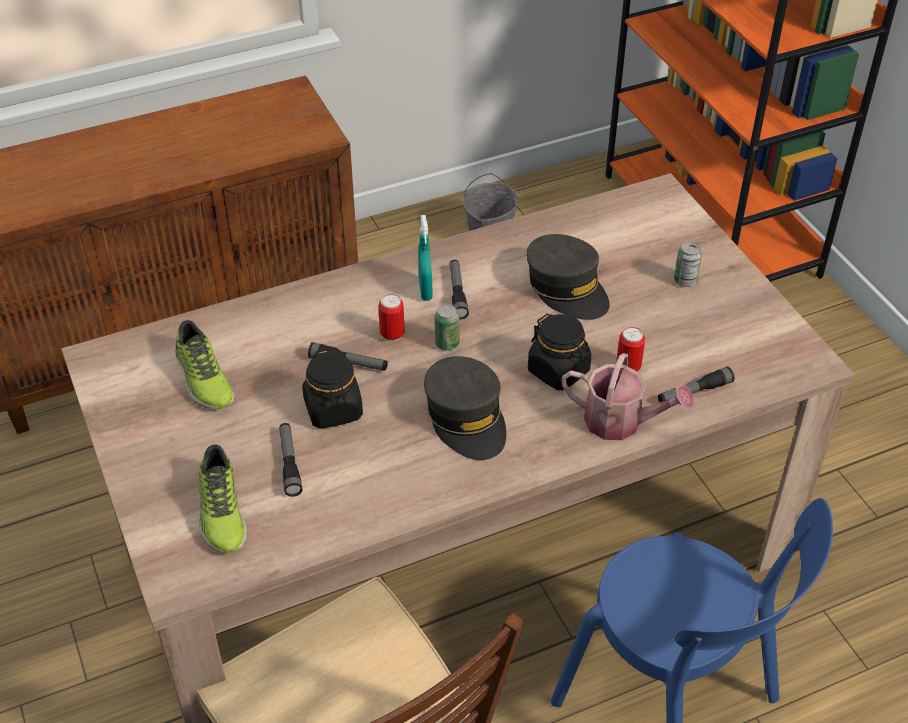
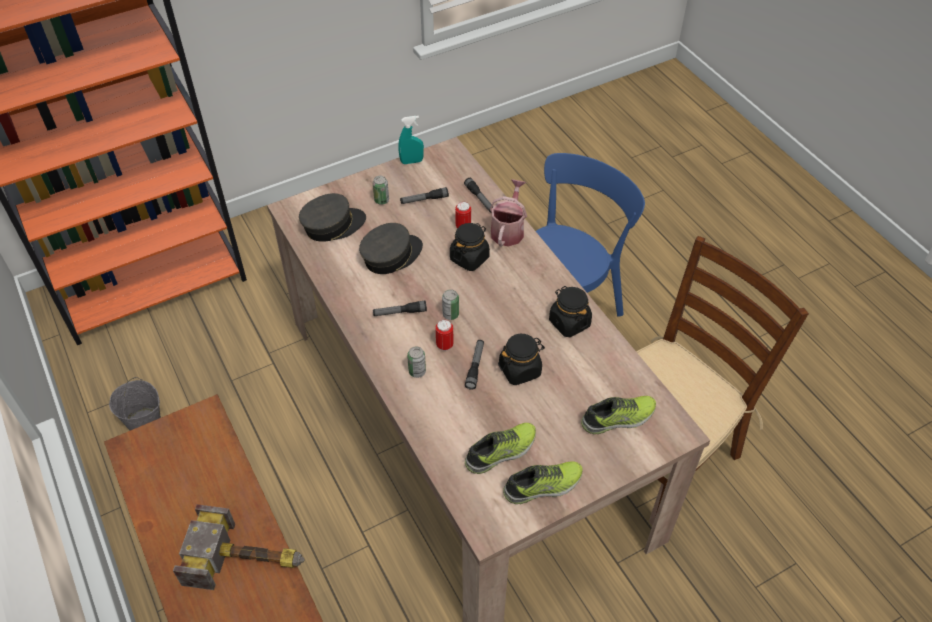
camera: 95 degrees left, 5 degrees up
(130, 173) = (249, 560): none -> hammer
(138, 415) = (543, 486): none -> shoe
(289, 463) = (571, 387): flashlight -> flashlight (424, 200)
(351, 306) = (417, 371): none -> can
(413, 476) = (569, 322): none -> black jar
(425, 290) = (397, 330): turquoise spray bottle -> turquoise spray bottle (411, 161)
(466, 418) = (517, 300): grey cap -> grey cap (333, 225)

